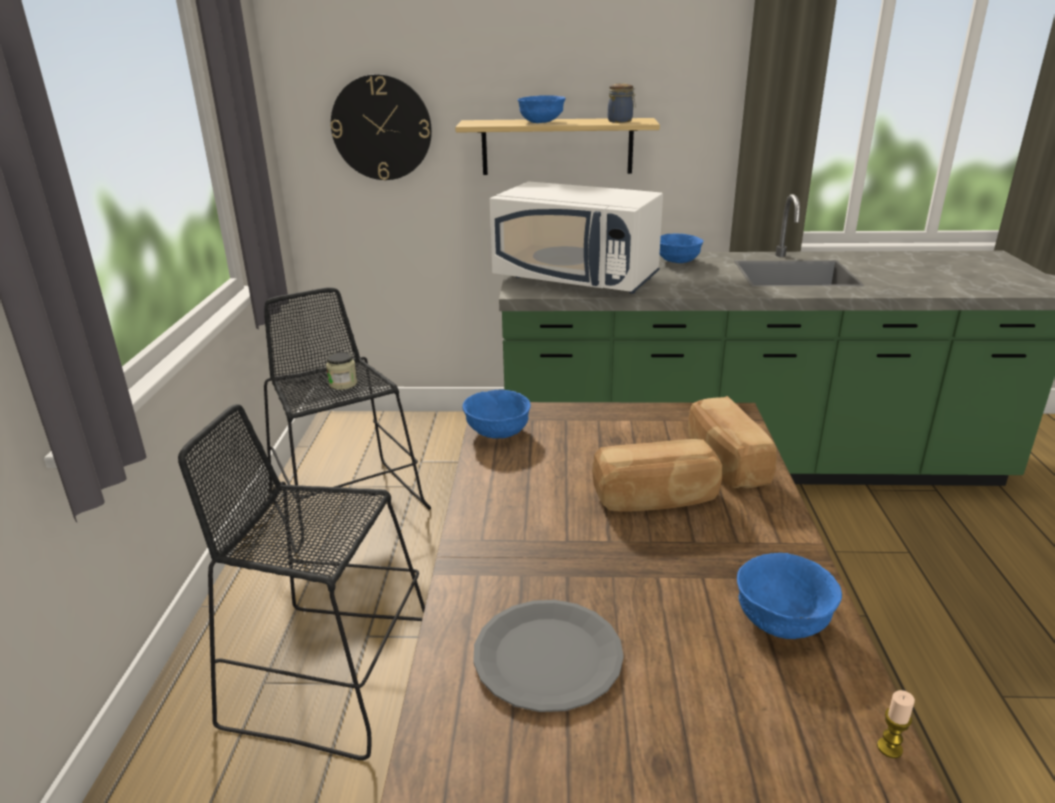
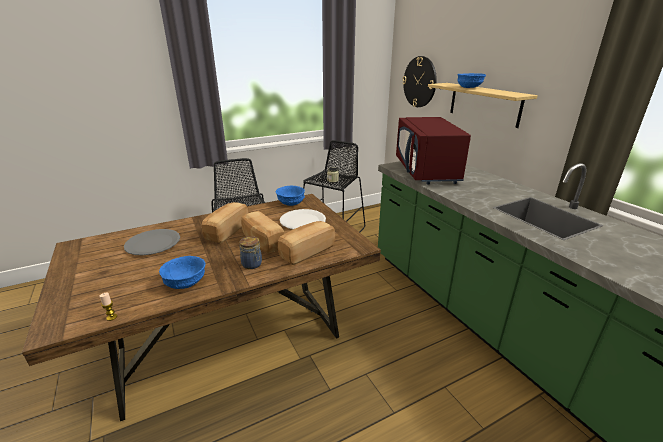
camera: 60 degrees right, 0 degrees up
(568, 533) = (226, 231): none -> bread
(577, 279) = (426, 171): white microwave -> red microwave
(596, 439) = (302, 221): none -> white plate
(621, 121) = (506, 93): jar -> jar (252, 264)
(676, 261) = (497, 184): blue bowl -> none

